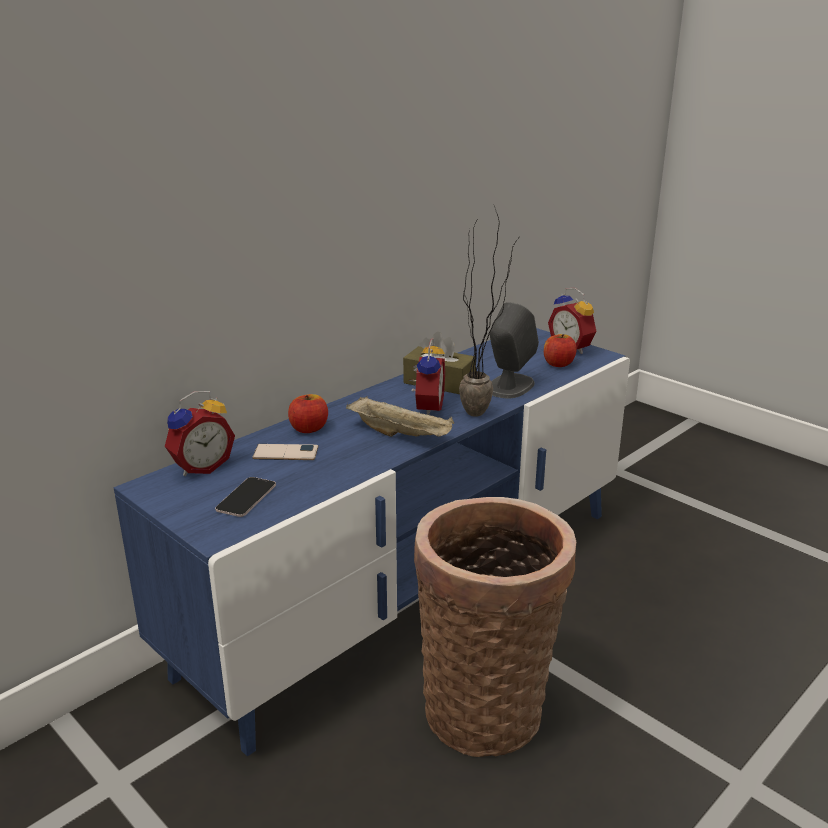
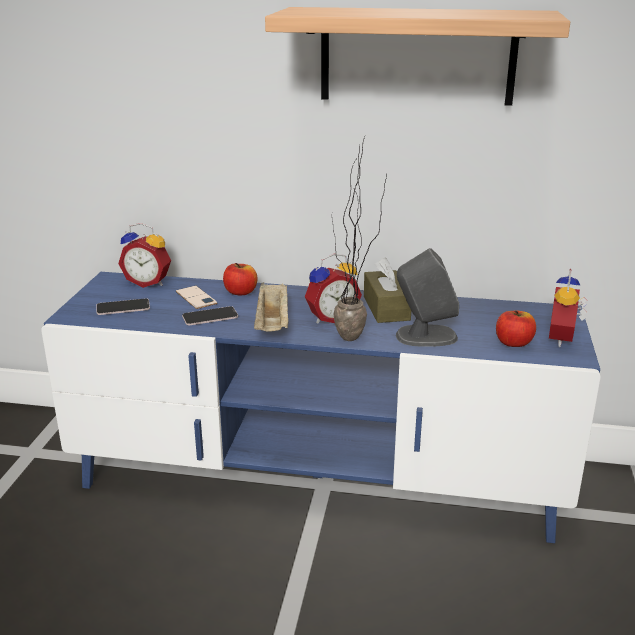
camera: 55 degrees right, 0 degrees up
(343, 458) = (210, 317): none -> phone
(411, 126) = (417, 56): none -> shelf
(486, 706) = (211, 575): basket -> none

